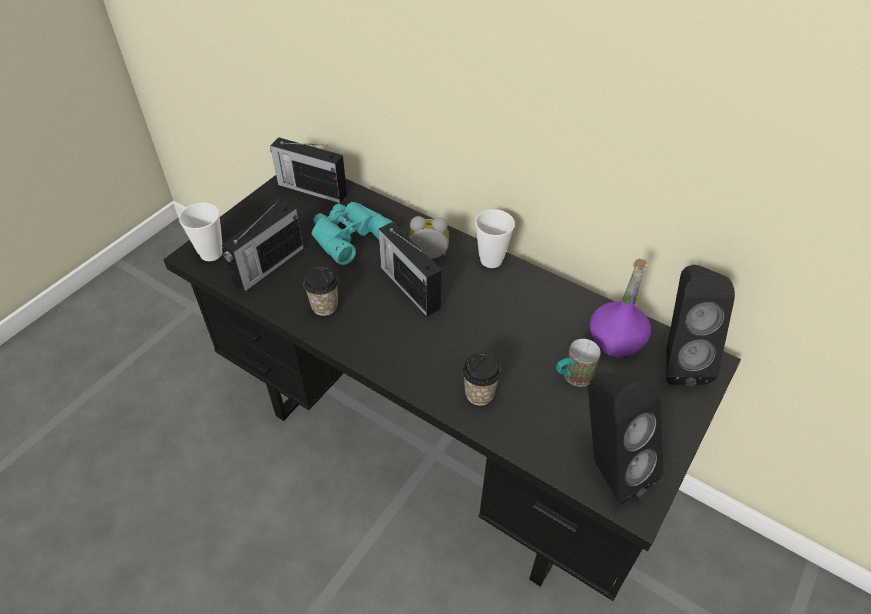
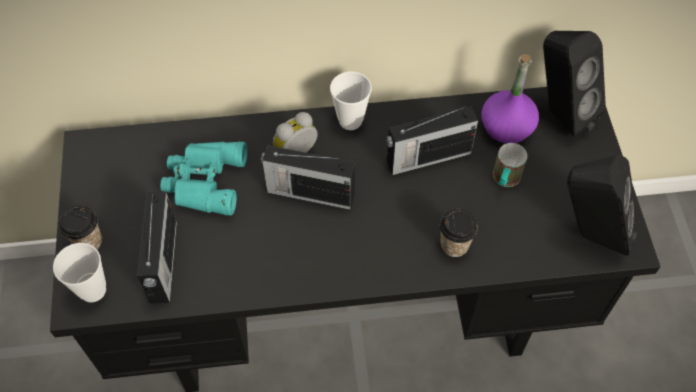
camera: 40 degrees left, 10 degrees up
(311, 189) = (116, 157): radio -> radio (427, 157)
(324, 306) = (257, 263): cup -> cup (88, 242)

